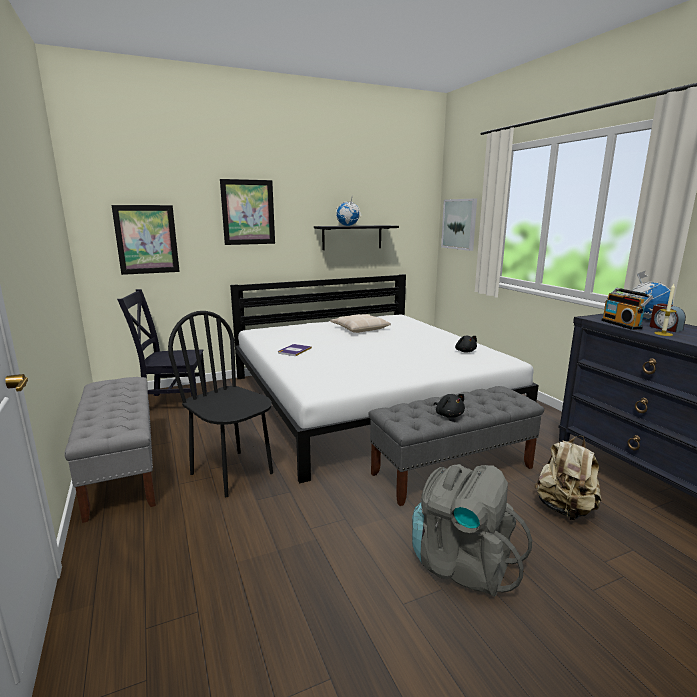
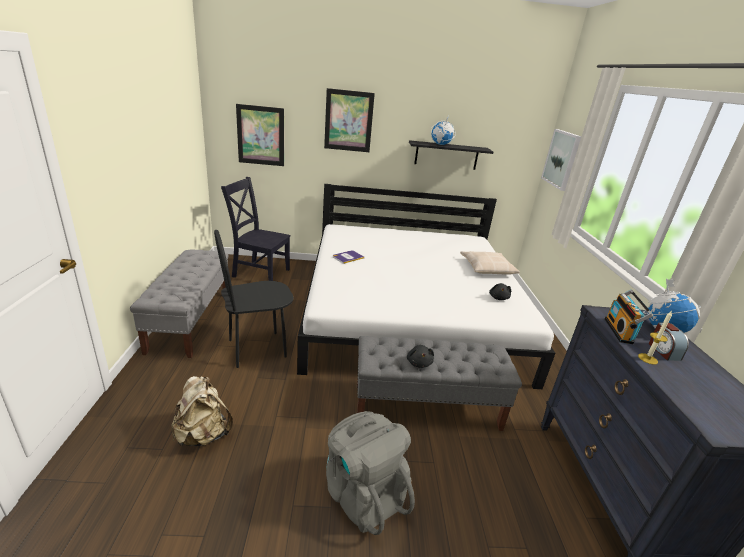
camera: 20 degrees right, 10 degrees up
(232, 473) = (257, 348): black chair -> black chair turned 90 degrees counterclockwise
(360, 329) = (426, 246): beige pillow -> beige pillow (487, 268)
(565, 509) = (496, 483): beige backpack -> beige backpack (202, 435)

